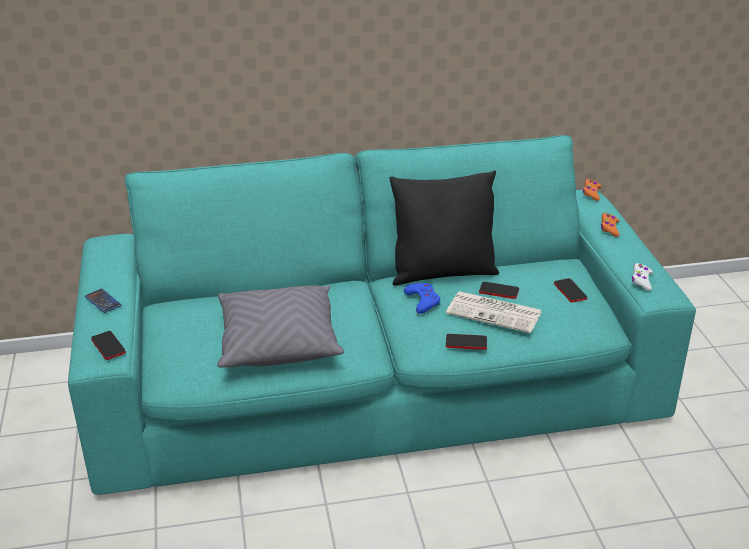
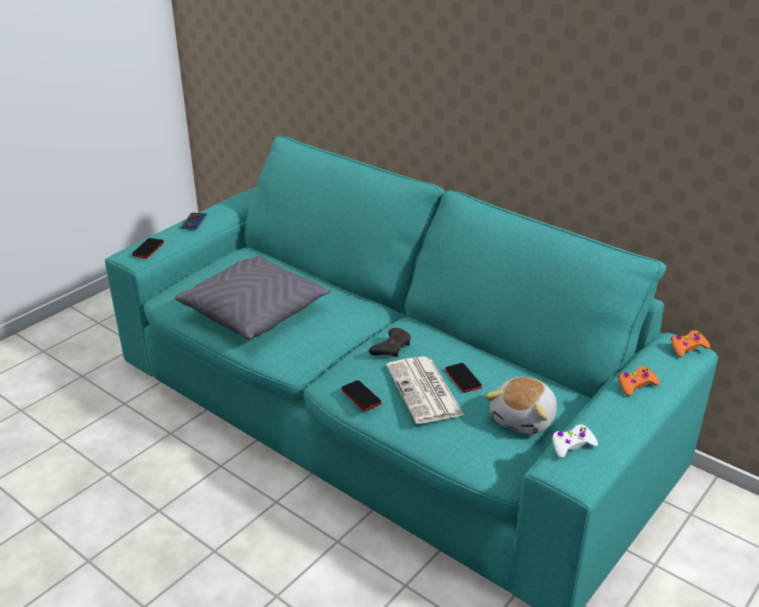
camera: 50 degrees right, 0 degrees up
(422, 301) = (391, 347): blue game controller -> grey game controller
(443, 273) = (452, 339): black pillow -> none
(570, 291) = (524, 419): phone -> plush toy

